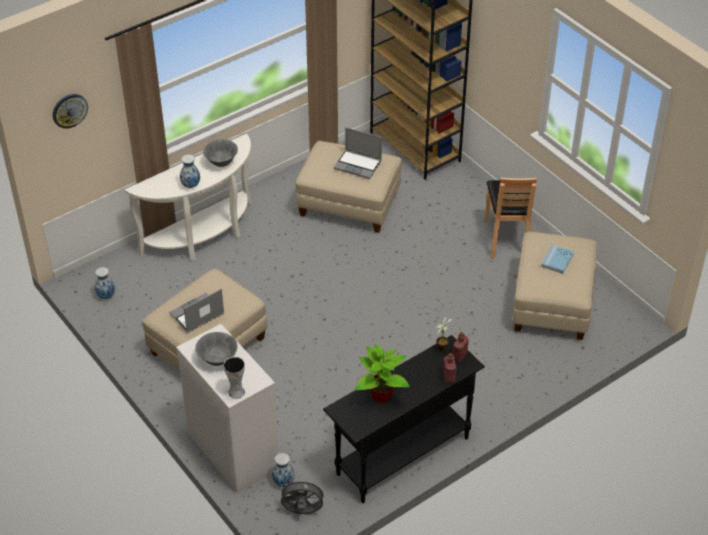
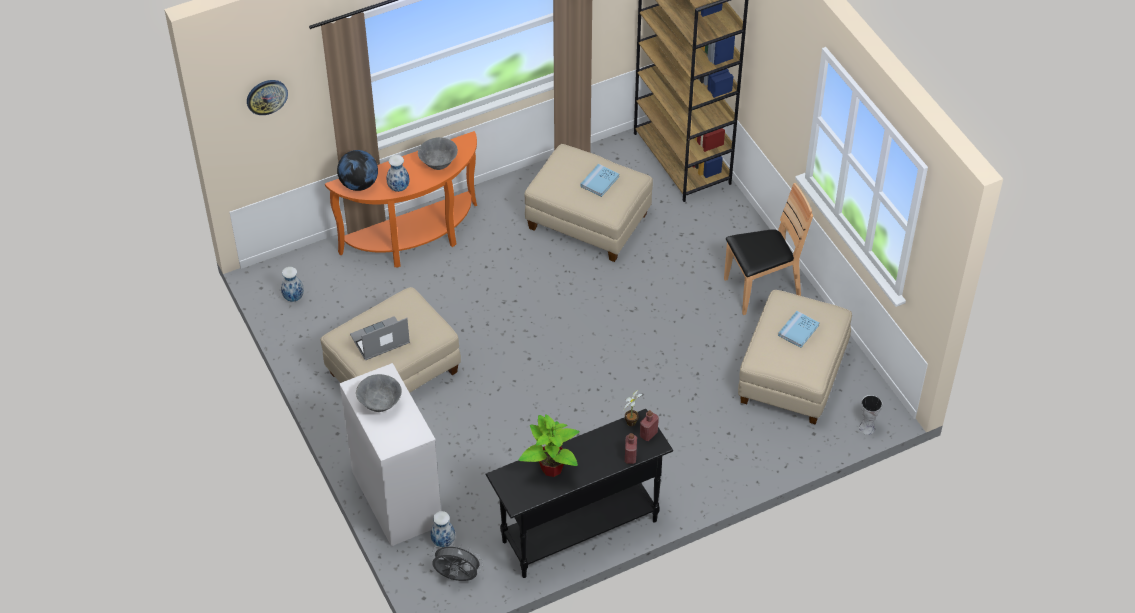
camera: 10 degrees right, 5 degrees up
(155, 186) = (359, 184): none -> globe
(204, 237) = (415, 240): white console table -> orange console table
(236, 392) = (392, 444): vase -> vase (866, 427)
(358, 165) = (599, 181): laptop -> blue book
(507, 239) = (761, 289): brown chair -> brown chair turned 120 degrees counterclockwise

